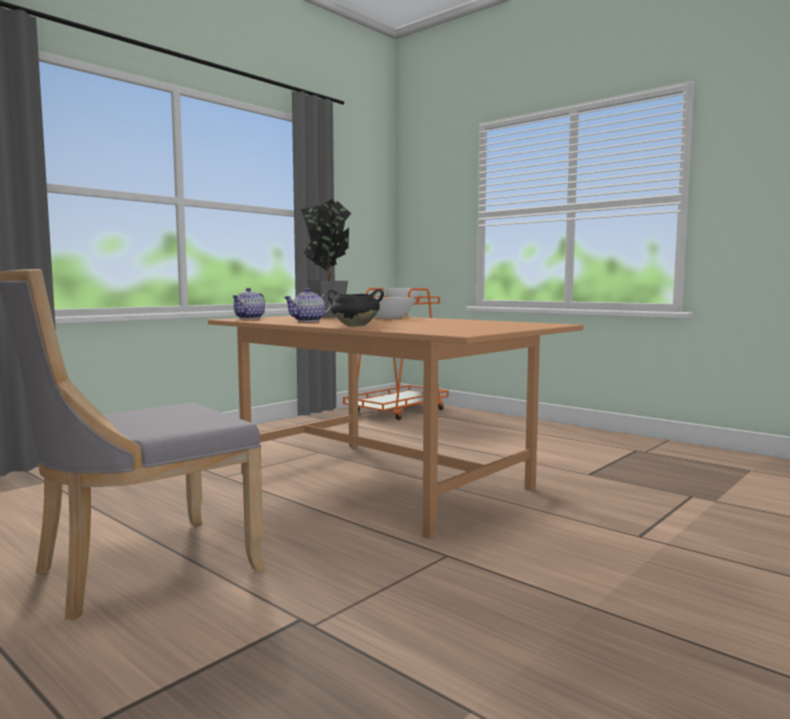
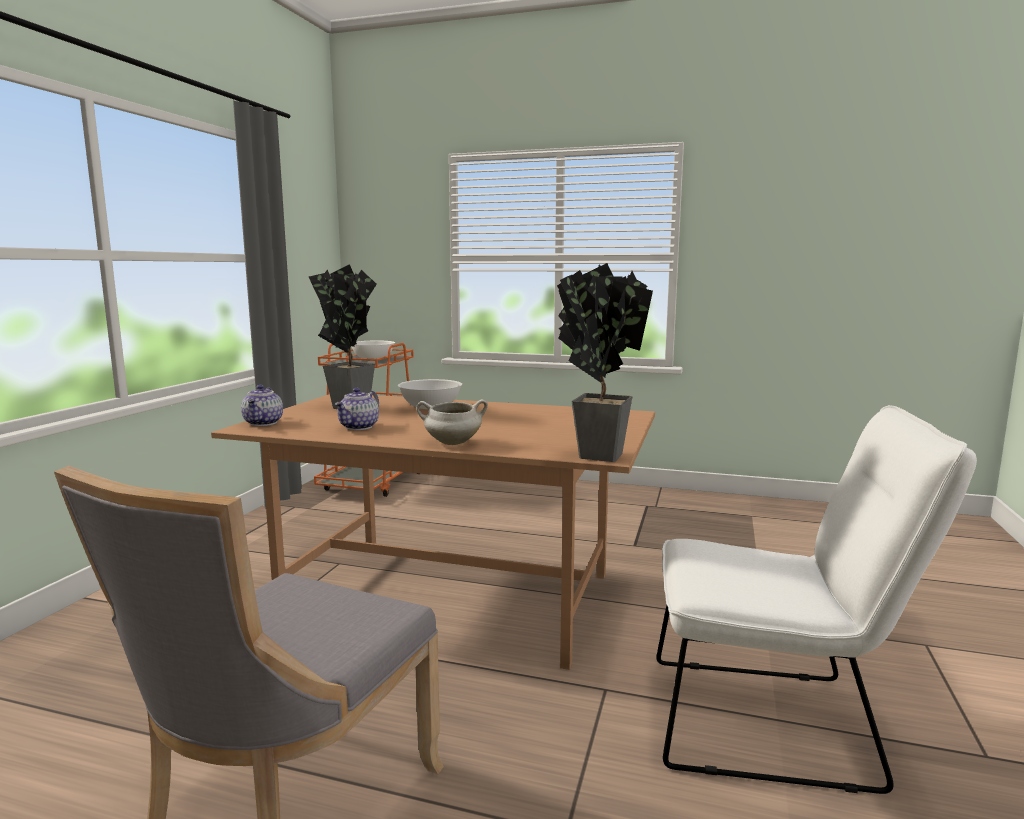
camera: 25 degrees left, 5 degrees up
(354, 326) = (452, 443): black cooking pot -> white cooking pot
(454, 332) = (594, 454): none -> potted plant
(589, 609) = (777, 723): none -> white chair

